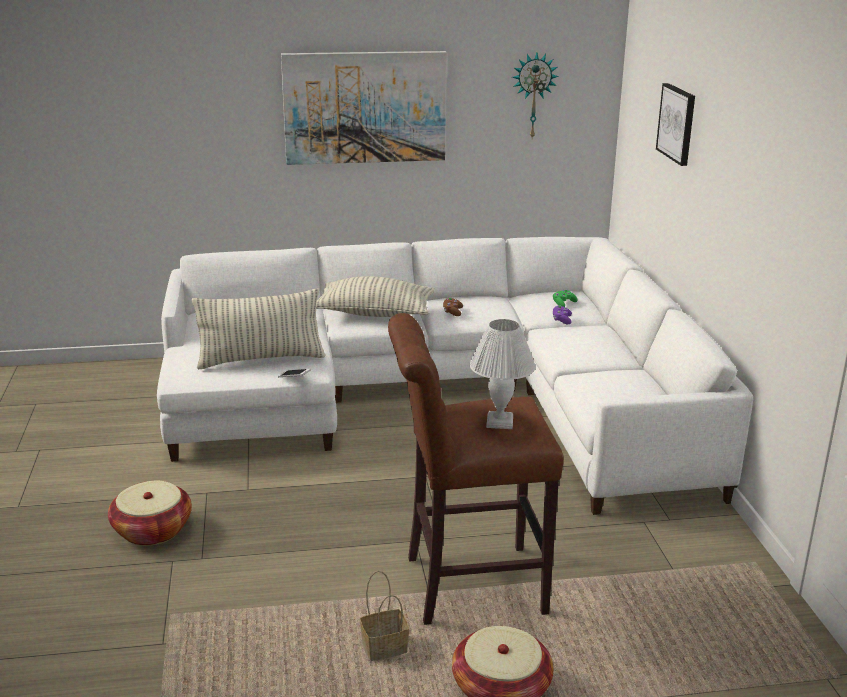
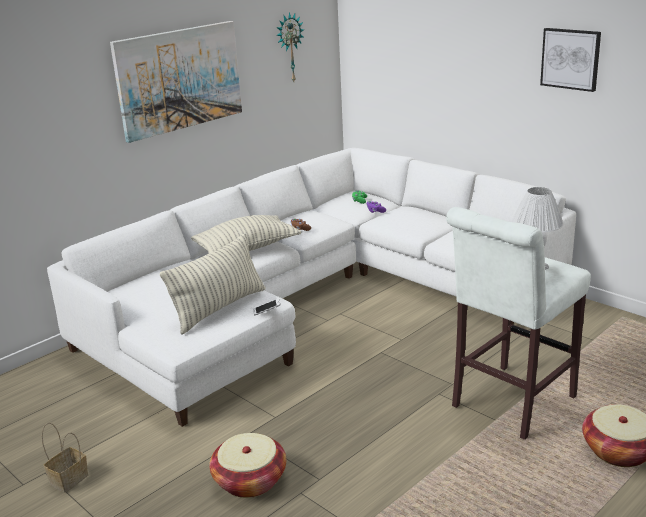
camera: 35 degrees left, 0 degrees up
(385, 647) = (524, 465): basket -> basket (69, 478)
(466, 585) = (509, 404): brown stool -> white stool
(677, 123) = (433, 44): picture -> picture (570, 59)

